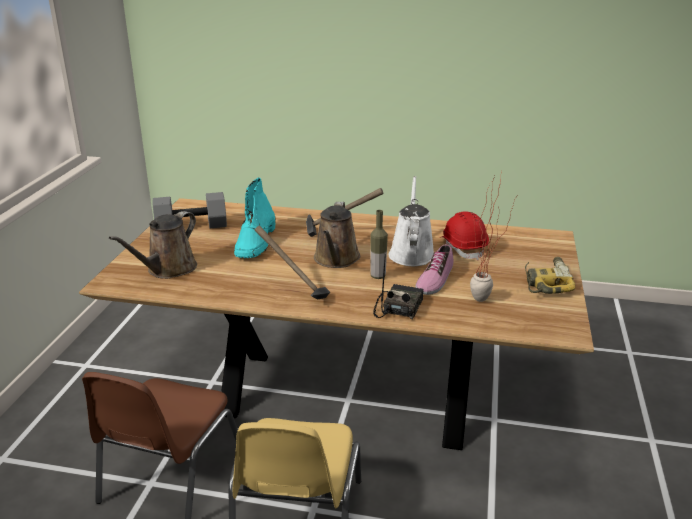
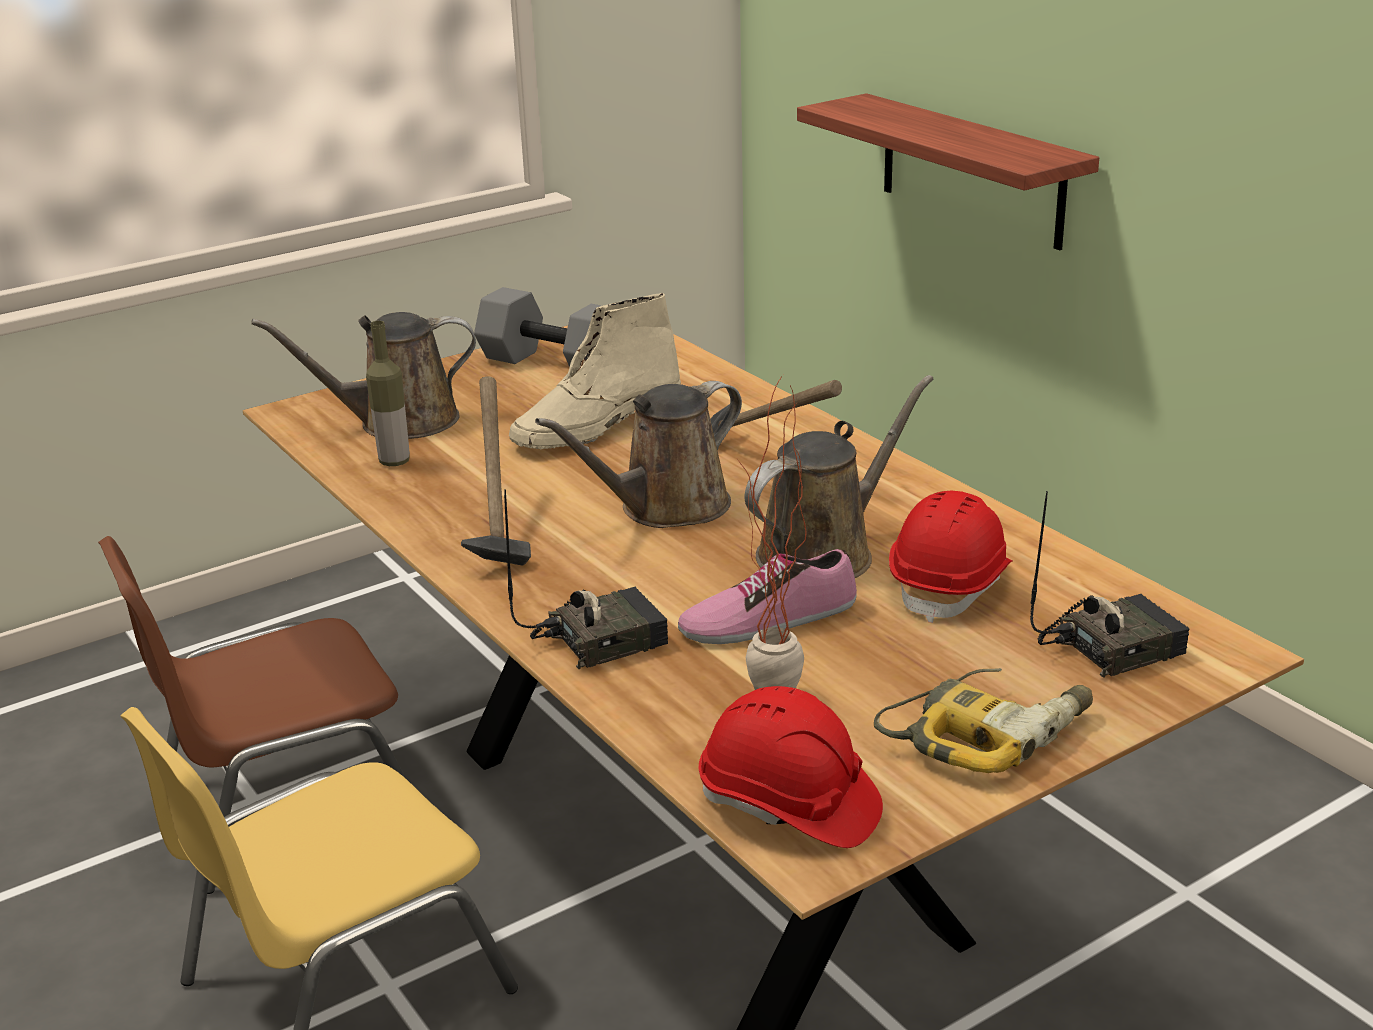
camera: 45 degrees right, 0 degrees up
(255, 243) = (596, 427): turquoise boot -> beige boot
(290, 107) = (971, 171): none -> shelf
(378, 276) = (677, 568): bottle -> bottle (394, 461)
(411, 253) = (823, 552): white watering can -> brown watering can
(530, 247) = (1110, 646): none -> radio
(539, 325) = (789, 805): none -> red hard hat

